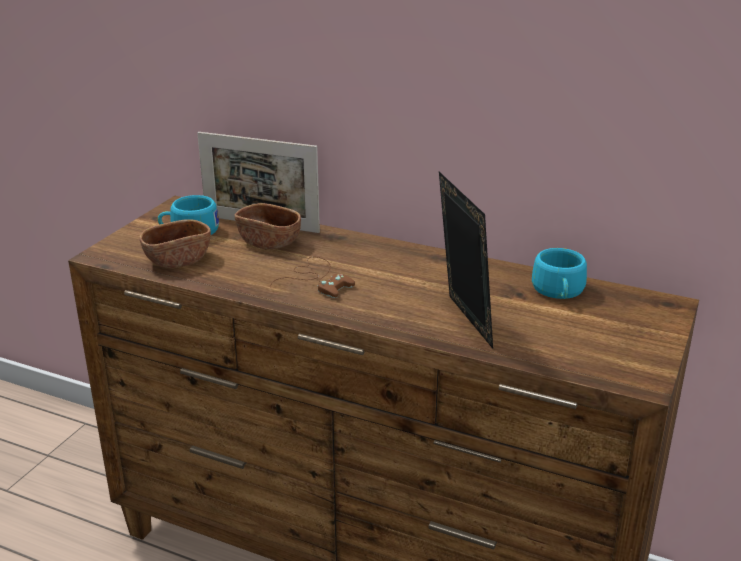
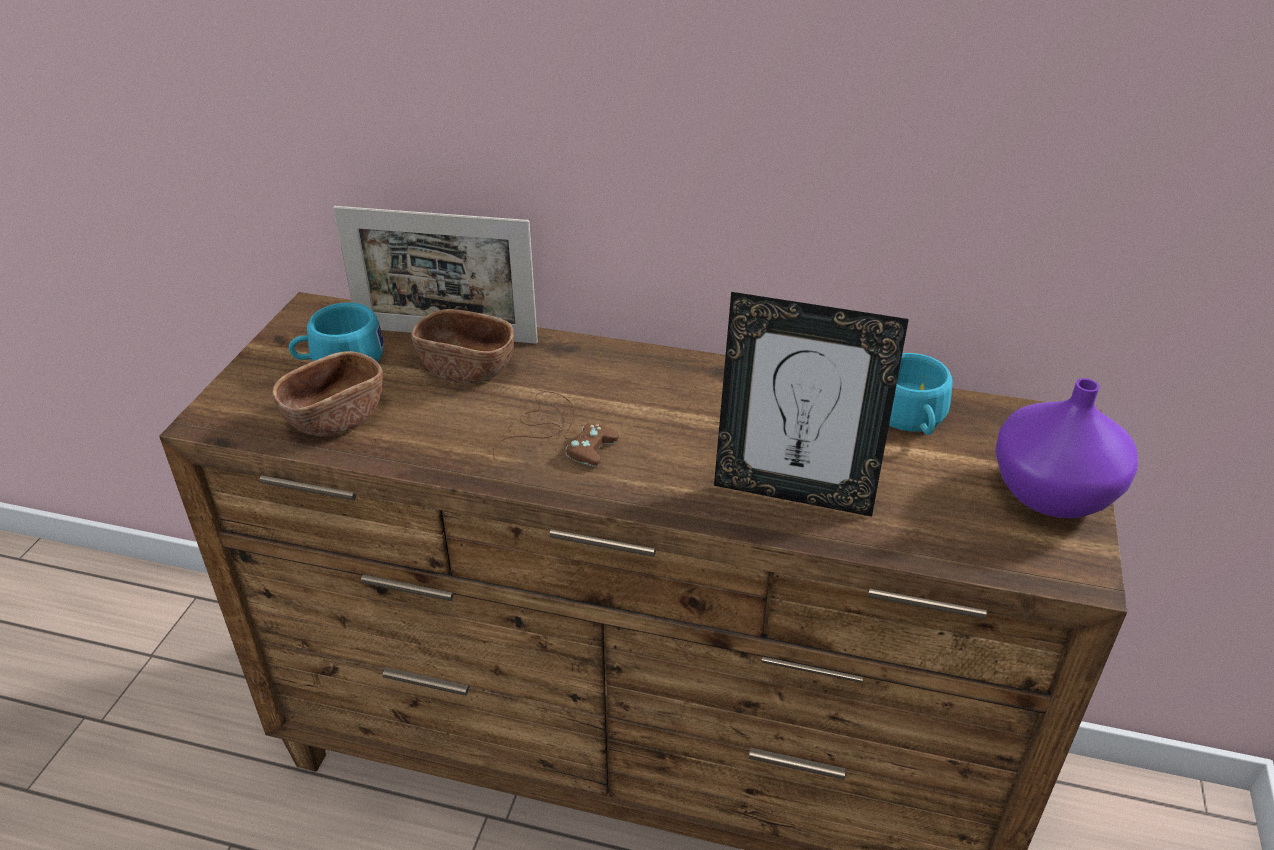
camera: 10 degrees left, 10 degrees up
(462, 323) = (794, 492): picture frame -> picture frame turned 135 degrees clockwise
(643, 341) = (1054, 495): none -> purple vase

